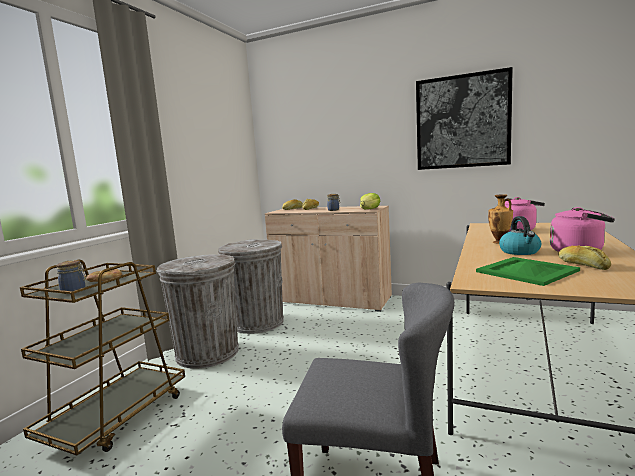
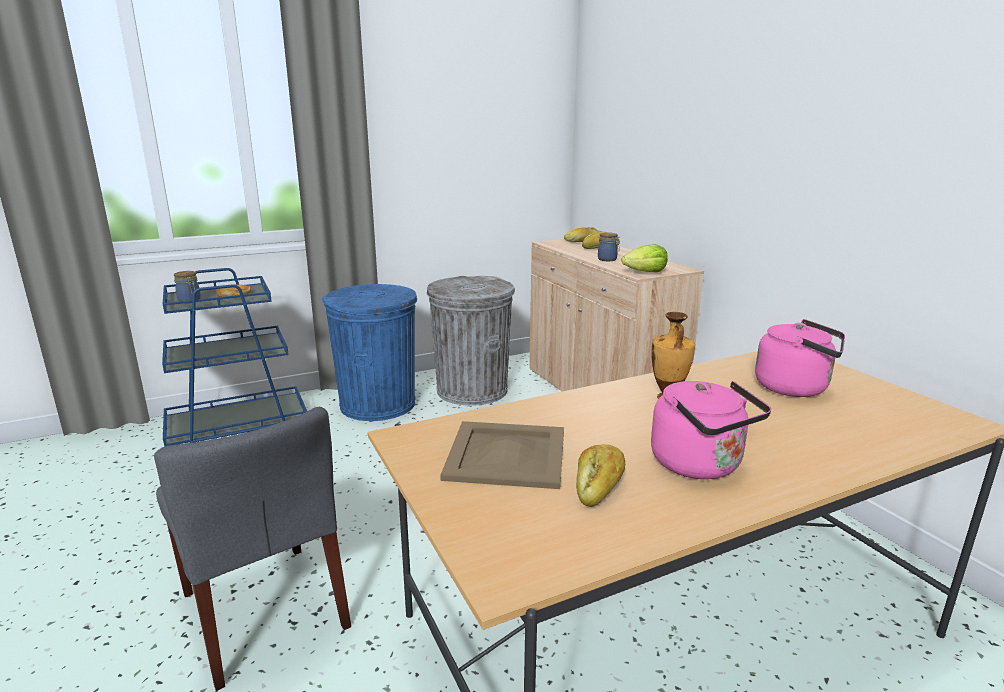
camera: 40 degrees right, 10 degrees up
(116, 416) = (239, 431): brown cart -> blue cart
(208, 353) = (378, 404): grey trash can -> blue trash can
(462, 122) = (848, 133): picture -> none
(520, 252) = (624, 425): kettle -> none
(526, 271) = (507, 454): green tray -> beige tray

